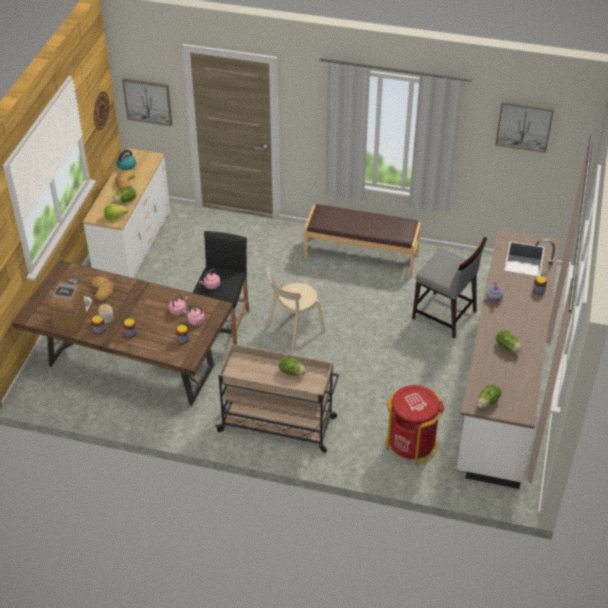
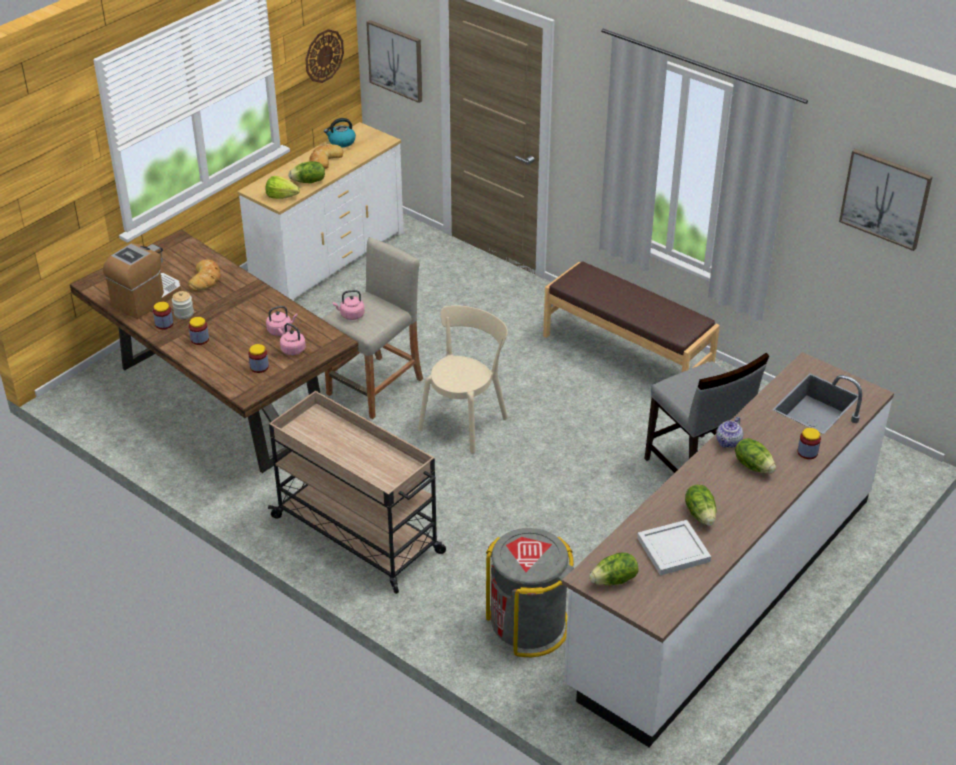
camera: 25 degrees right, 5 degrees down
(224, 325) = (375, 387): black stool -> beige stool
(292, 372) = (375, 454): lettuce -> lettuce (753, 465)
(293, 329) = (465, 421): beige chair -> beige chair turned 135 degrees clockwise
(411, 443) = (528, 625): red trash can -> grey trash can
(506, 372) = (673, 549): none -> white tray

